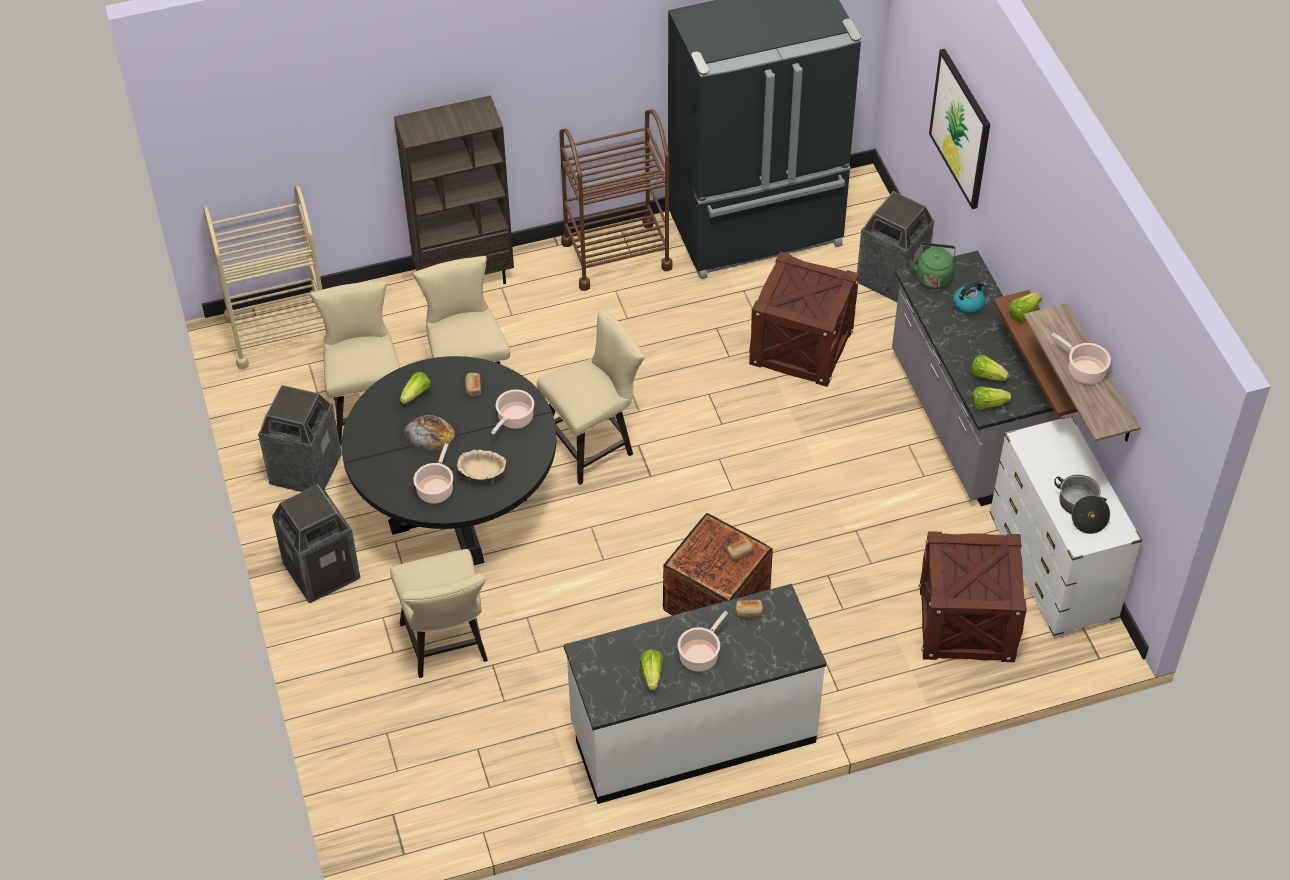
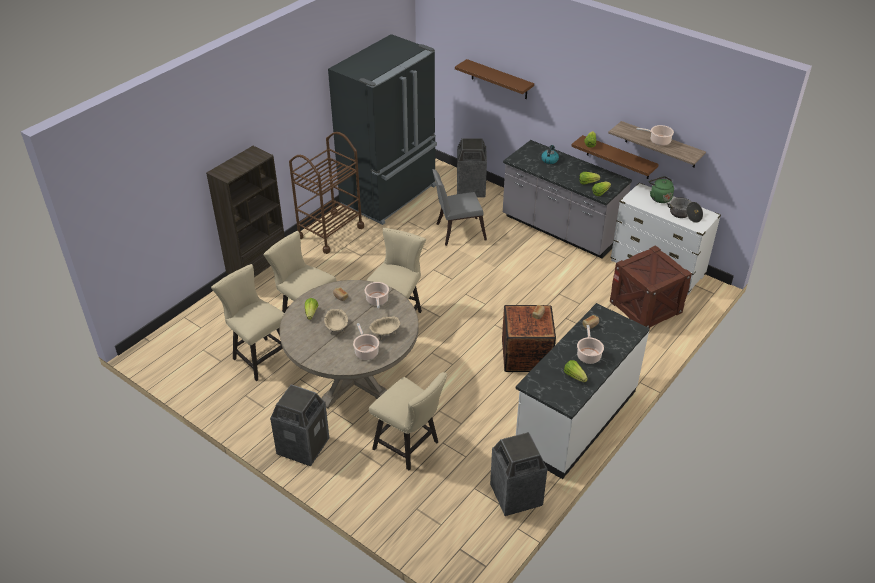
camera: 35 degrees left, 10 degrees down
(280, 331) = (171, 342): beige cart -> none
(305, 470) = (247, 401): trash can -> trash can (515, 496)
(429, 433) = (336, 327): bread -> beige bowl
(458, 511) = (354, 379): black dining table -> beige dining table
(801, 346) = (457, 232): crate -> grey chair
(933, 277) = (523, 156): green kettle -> green kettle (659, 198)
(961, 128) = (499, 79): picture -> brown shelf

